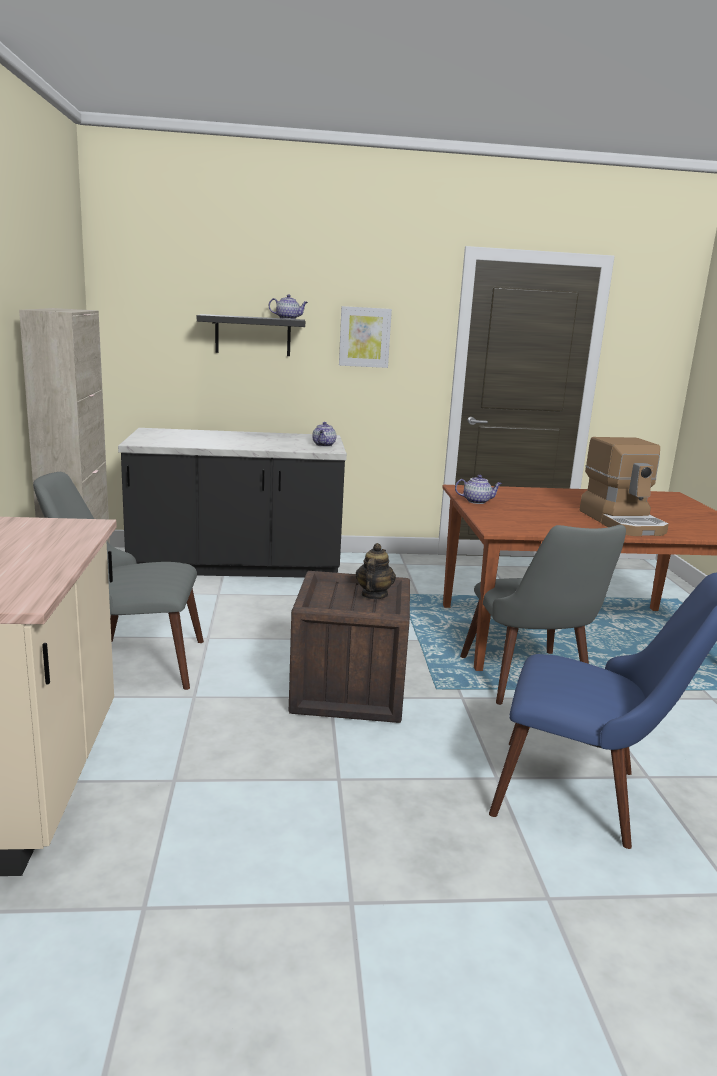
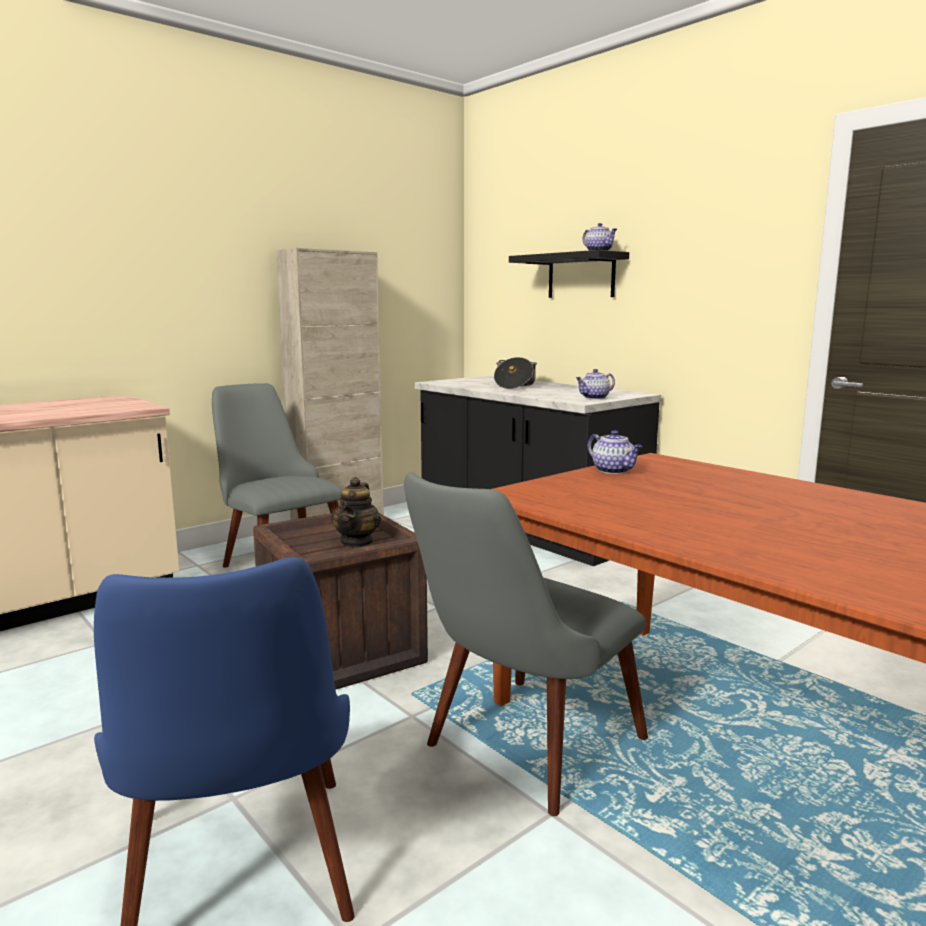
camera: 55 degrees right, 5 degrees down
(217, 438) = (514, 385): none -> cooking pot
(364, 337) = (694, 267): picture -> none
(373, 595) = (357, 542): teapot -> teapot turned 120 degrees clockwise
(623, 522) = (746, 534): coffee machine -> none

